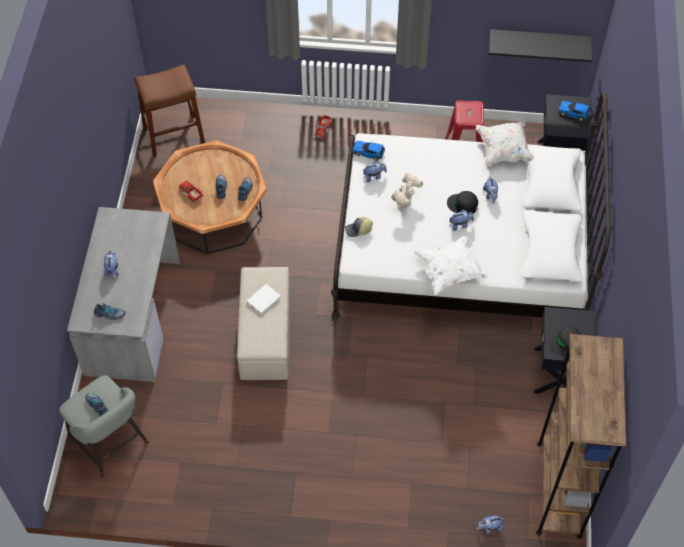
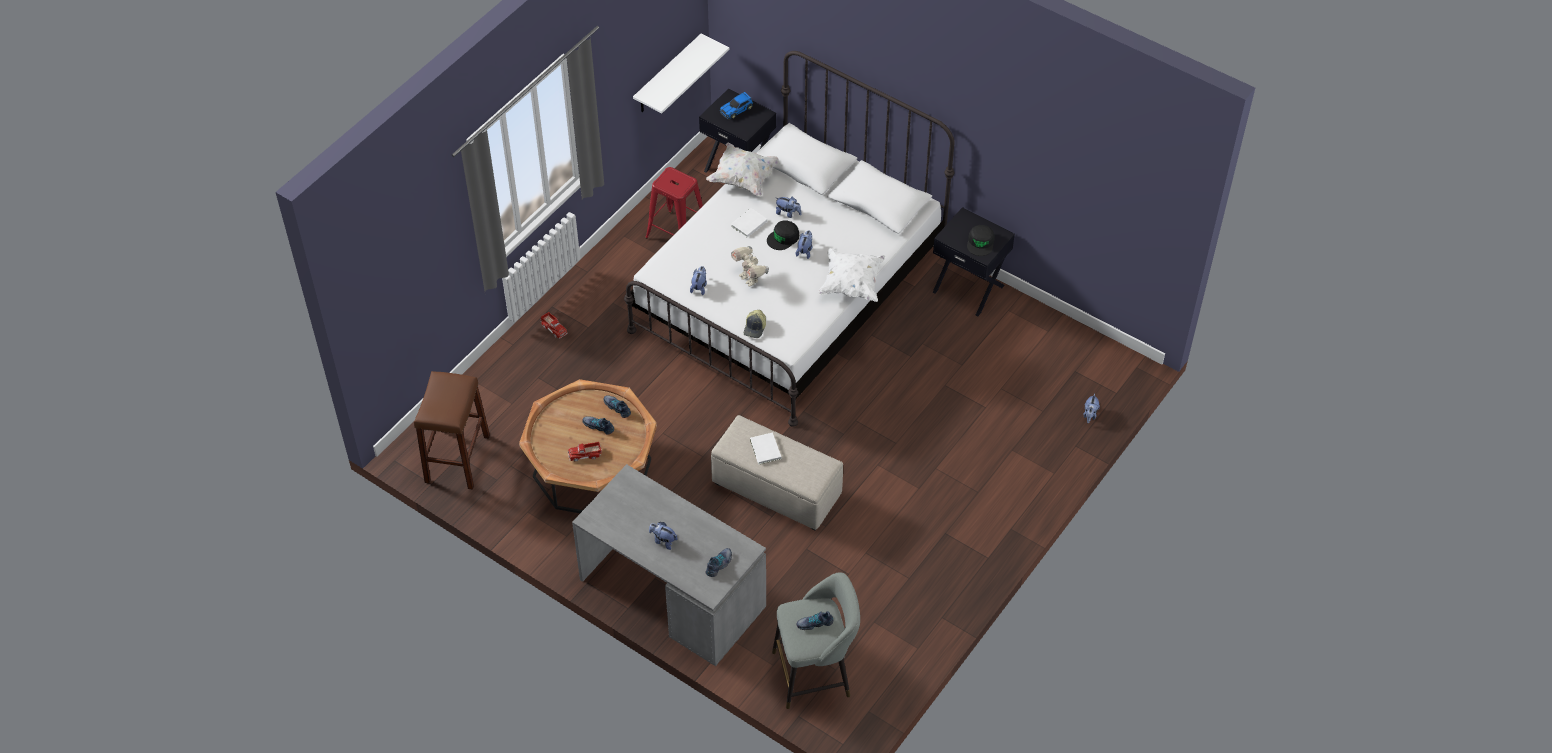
camera: 60 degrees left, 5 degrees down
(369, 152) = (668, 277): toy car -> none
(459, 175) = (748, 224): none -> white book
(539, 42) = (668, 75): black shelf -> white shelf
(559, 489) = (1083, 347): brown bookcase -> none

